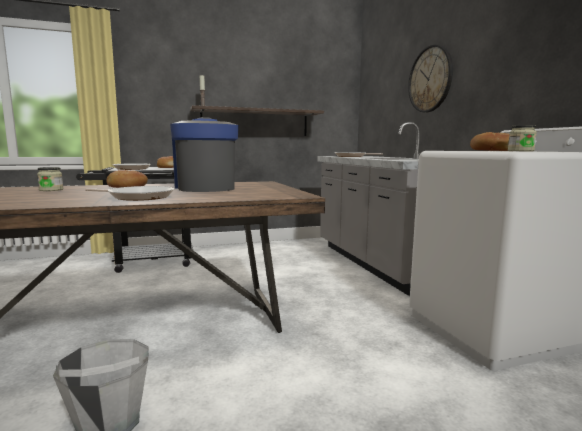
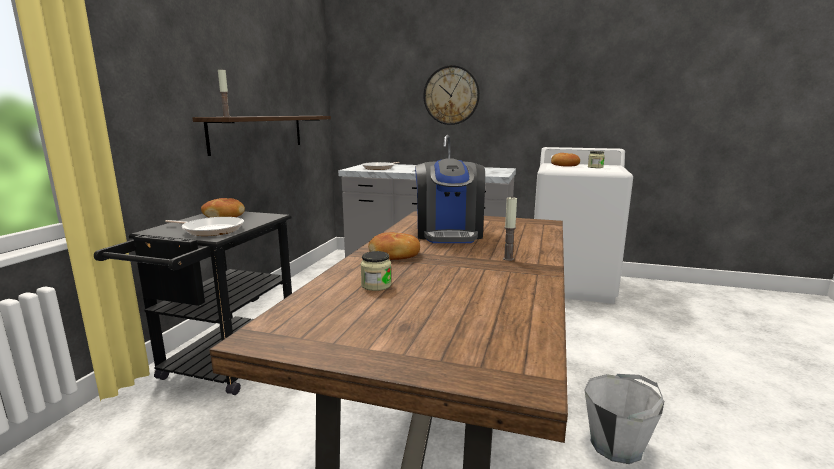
camera: 55 degrees left, 5 degrees up
(138, 197) = (508, 259): frying pan -> candle
(205, 187) = (449, 234): coffee machine -> coffee machine turned 105 degrees counterclockwise

